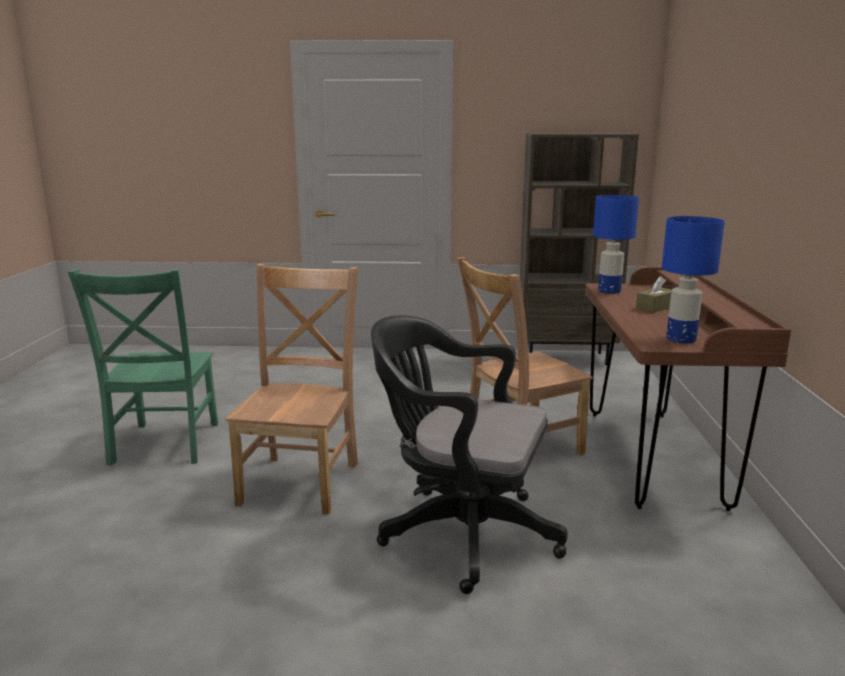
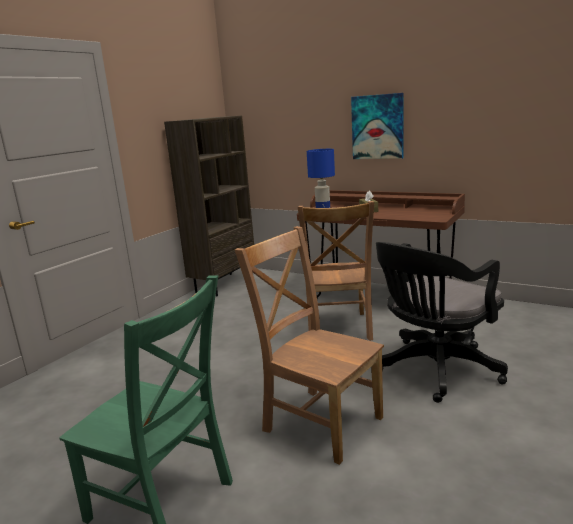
camera: 60 degrees left, 0 degrees up
(680, 339) = (431, 214): blue table lamp -> none
(748, 176) = (377, 127): none -> picture

